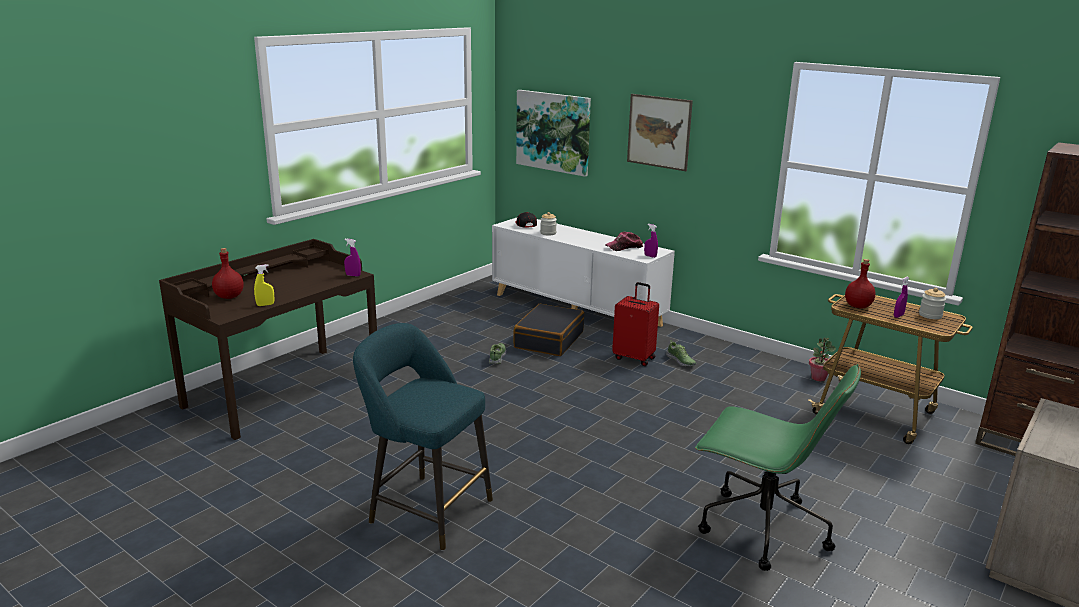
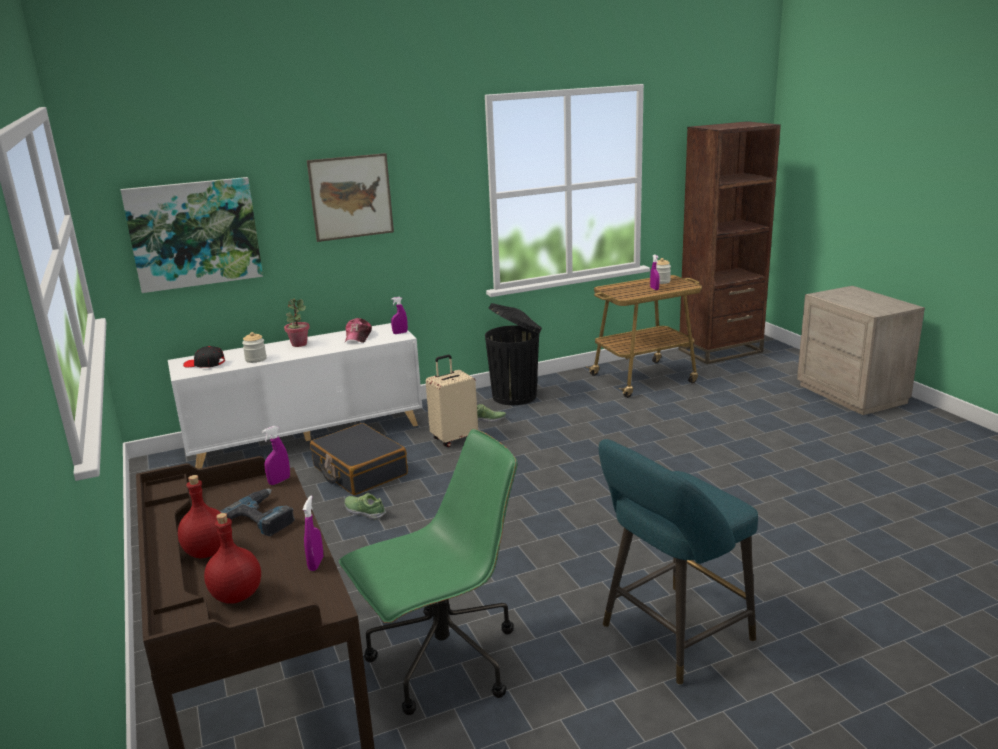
camera: 60 degrees left, 0 degrees up
(265, 305) = (316, 564): yellow spray bottle -> purple spray bottle
(309, 282) = (264, 517): none -> power drill
(634, 358) = (454, 438): red suitcase -> beige suitcase
(743, 362) = (516, 396): none -> black trash can
(760, 528) = (780, 469): green office chair -> green office chair (442, 662)
(818, 378) = (571, 378): potted plant -> potted plant (299, 344)
(858, 306) = (626, 294): red bottle -> red bottle (208, 552)

